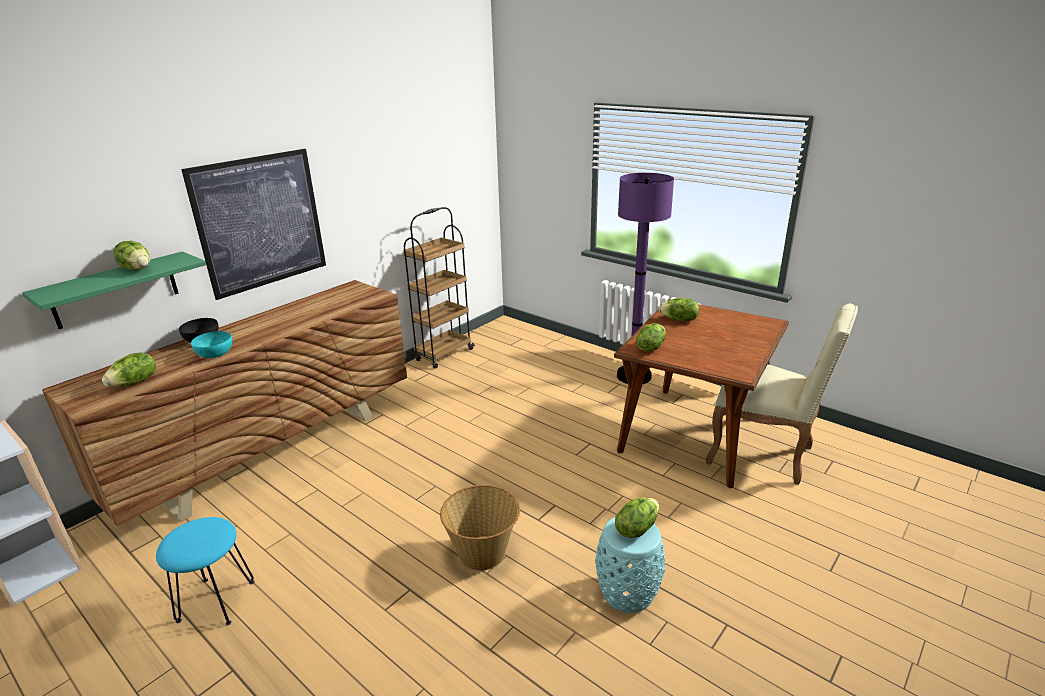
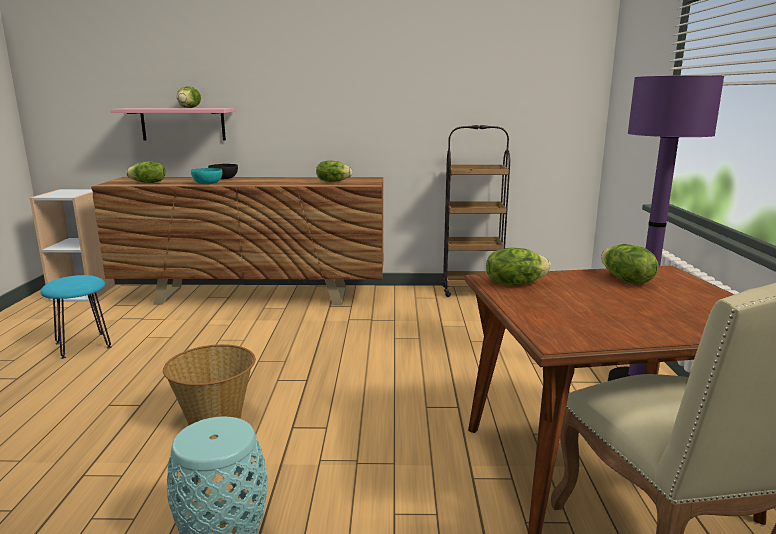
camera: 50 degrees right, 10 degrees down
(115, 290) = (183, 124): green shelf -> pink shelf
(260, 222) = (302, 100): picture -> none
(636, 528) = (223, 436): lettuce -> lettuce (333, 181)

